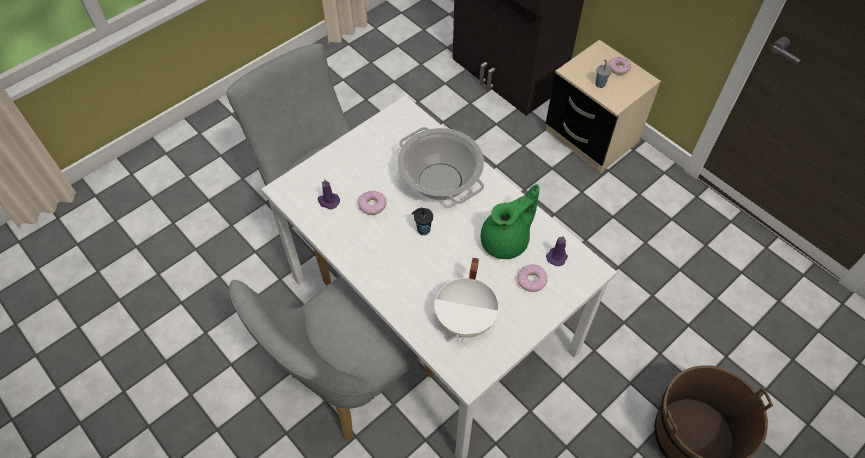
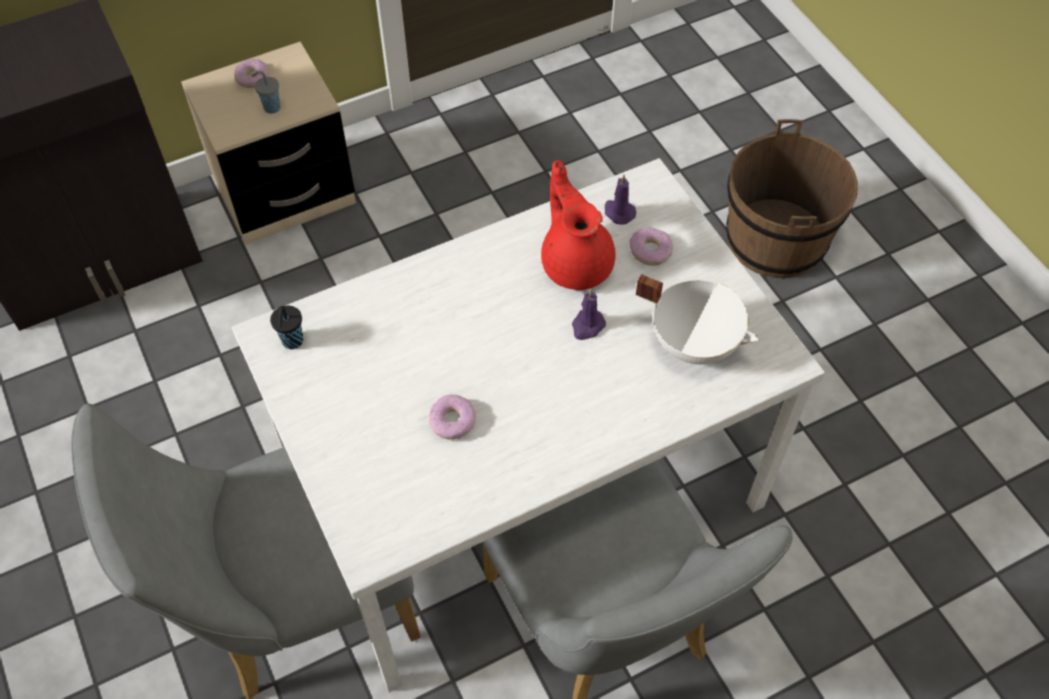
camera: 75 degrees left, 0 degrees up
(328, 201) = (420, 486): purple candle -> purple candle (587, 326)
(422, 230) = (523, 361): black cup -> black cup (292, 342)
(440, 181) = (438, 317): cooking pot -> none
(506, 241) = (576, 262): green teapot -> red teapot

